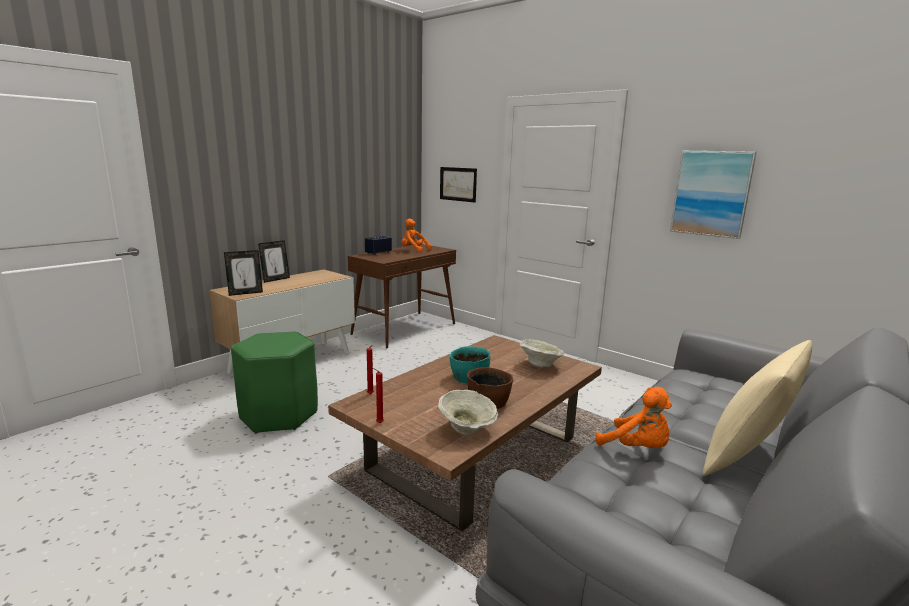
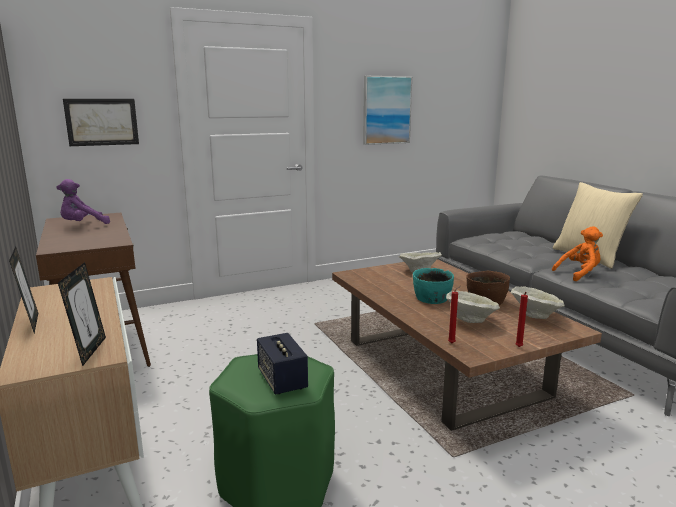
camera: 65 degrees left, 0 degrees up
(378, 253) = (58, 240): speaker -> speaker (282, 380)
(413, 250) = (83, 225): orange plush toy -> purple plush toy
(428, 398) = (471, 320): none -> beige bowl

